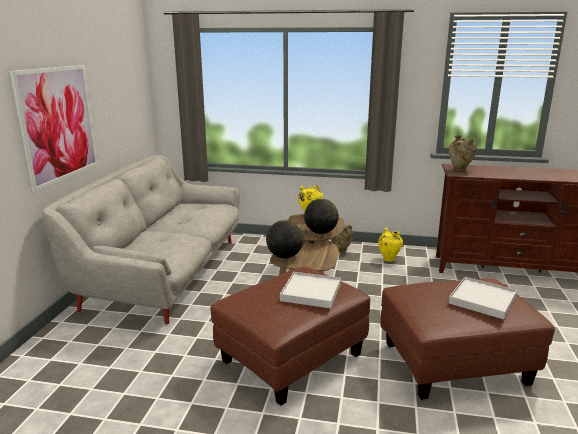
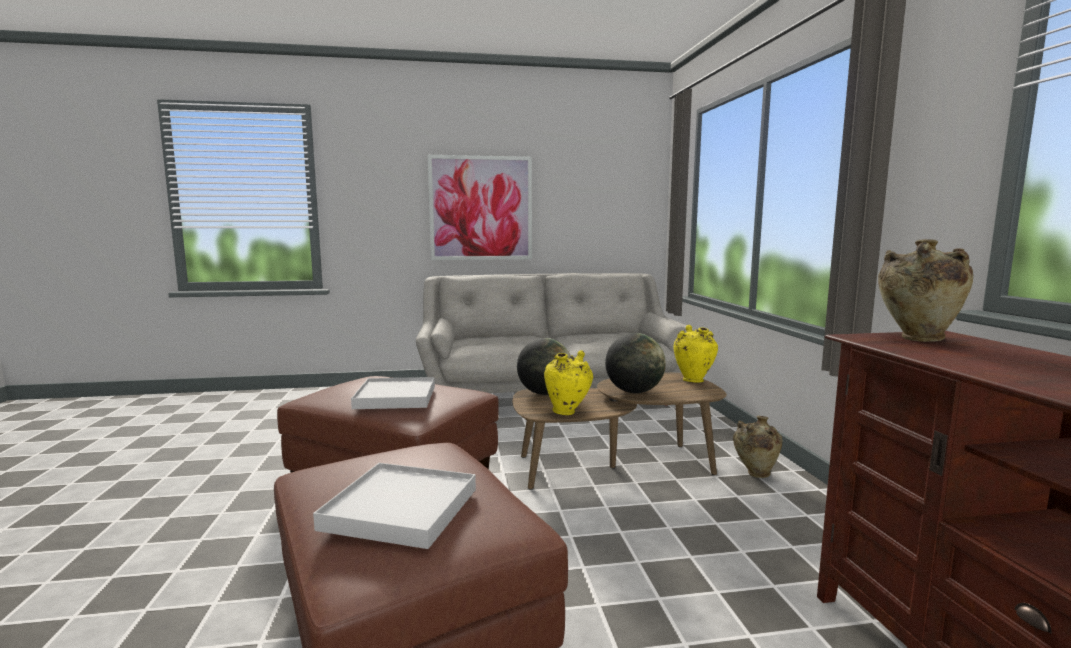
camera: 70 degrees right, 10 degrees down
(389, 259) = (792, 523): yellow vase -> yellow vase (567, 412)

